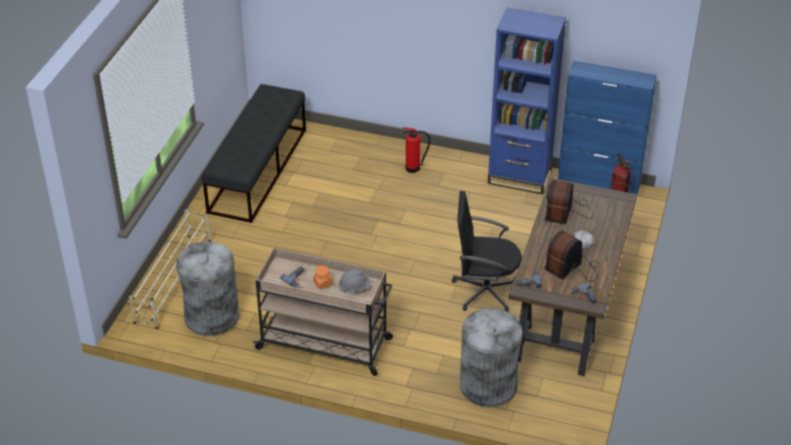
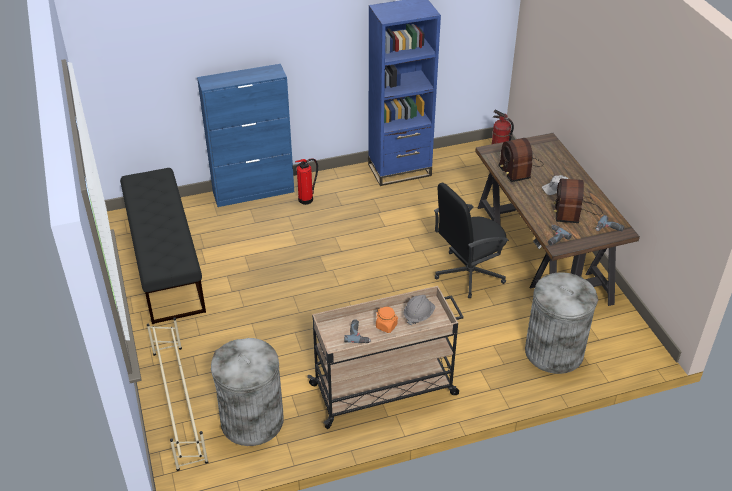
camera: 35 degrees left, 0 degrees up
(599, 186) = (466, 151): blue cabinet -> blue cabinet (254, 192)

